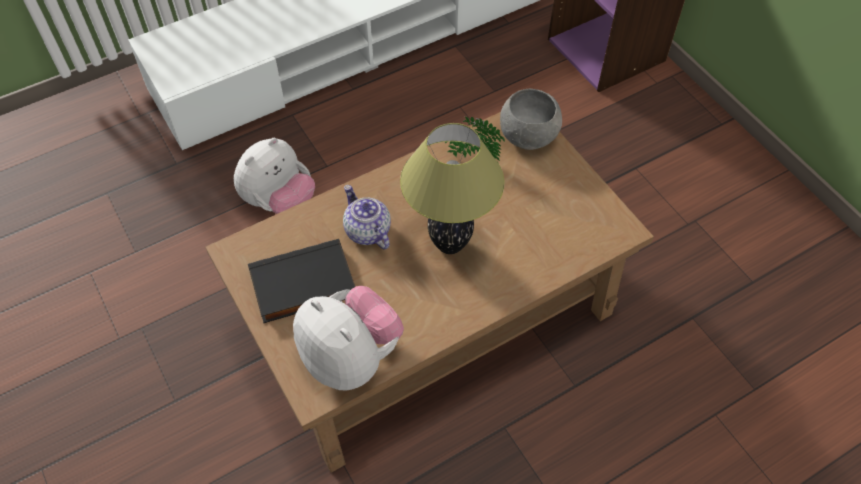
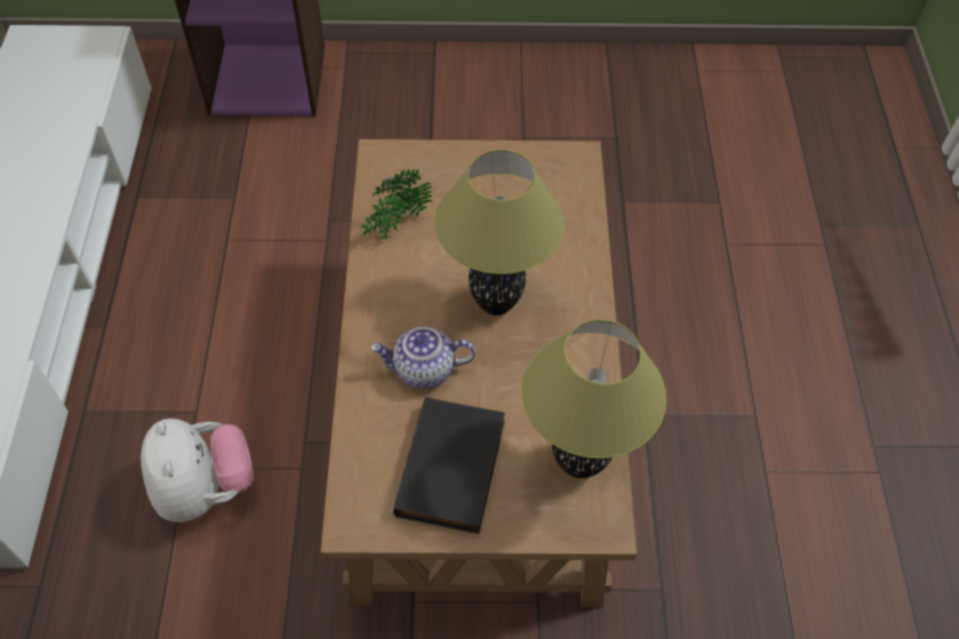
camera: 60 degrees left, 0 degrees up
(351, 357) = (578, 464): plush toy -> table lamp
(528, 136) = (408, 166): grey bowl -> none

